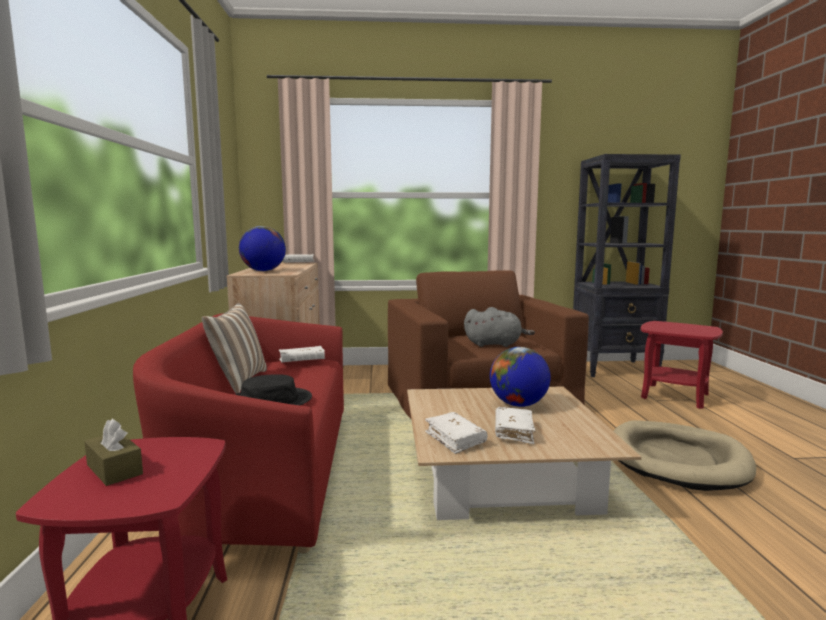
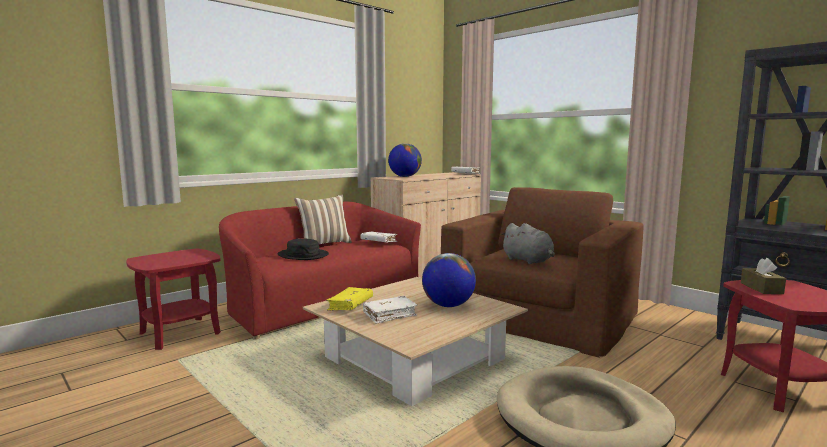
camera: 50 degrees right, 0 degrees up
(114, 469) = (172, 256): brown tissue box -> brown tissue box (761, 288)
(455, 439) = (350, 305): white book -> yellow book

